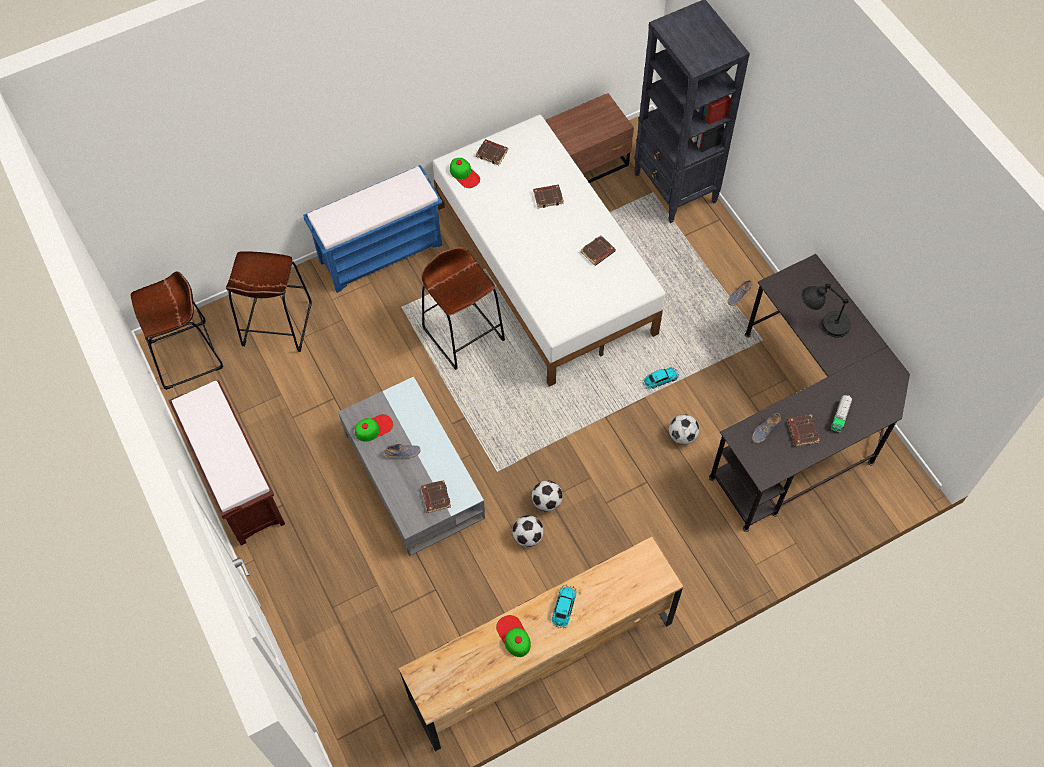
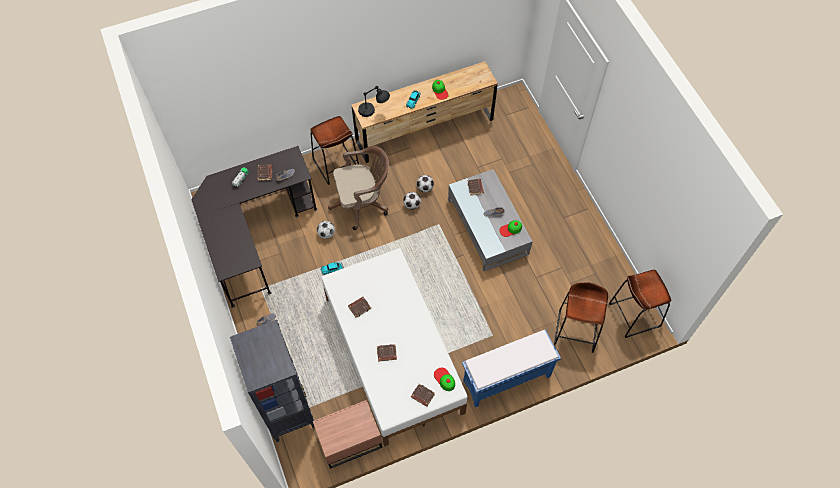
camera: 175 degrees left, 0 degrees up
(237, 481) = (591, 233): brown bench -> none
(463, 334) = (452, 312): brown stool -> brown stool (336, 165)
(633, 497) = (362, 203): none -> brown office chair
(822, 324) = (231, 234): black table lamp -> black table lamp (374, 111)

